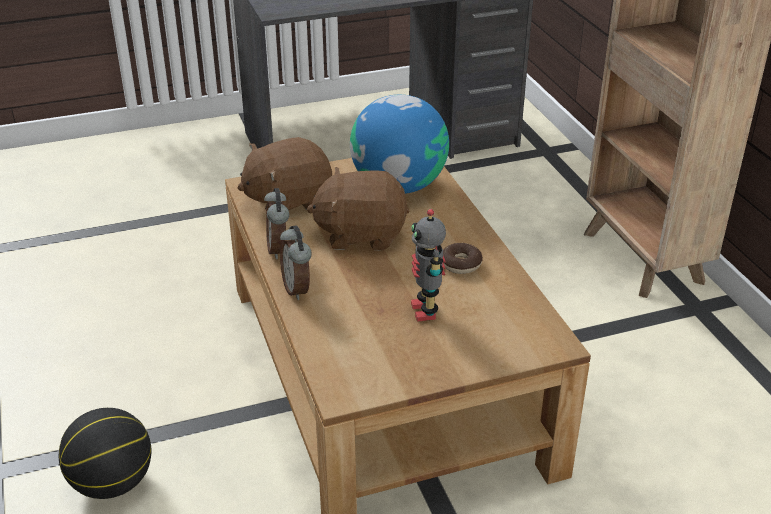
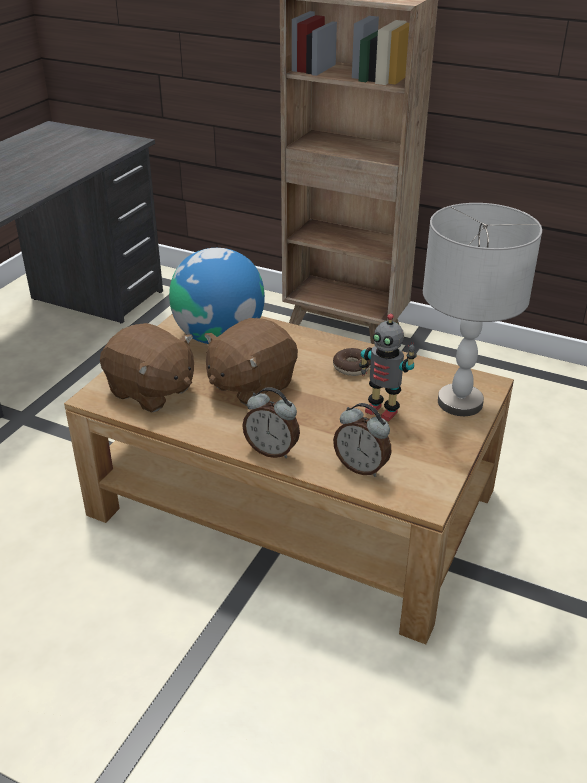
camera: 45 degrees left, 0 degrees up
(112, 483) = (205, 740): basketball -> none
(279, 249) = (207, 430): alarm clock -> alarm clock (361, 467)
(288, 201) = (151, 391): brown plush toy -> brown plush toy turned 75 degrees counterclockwise
(502, 343) = (459, 402): none -> grey table lamp

